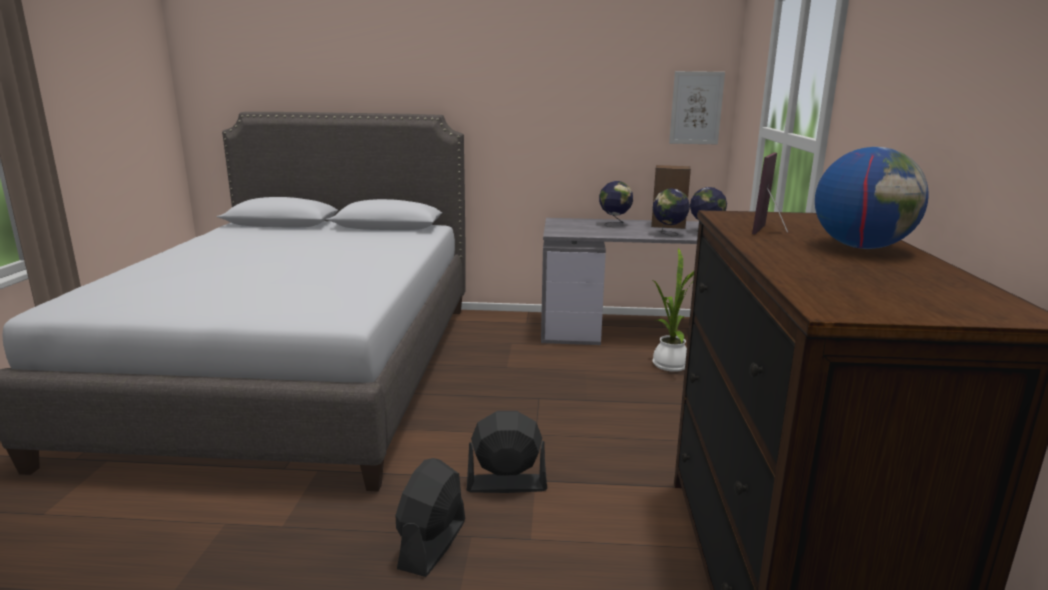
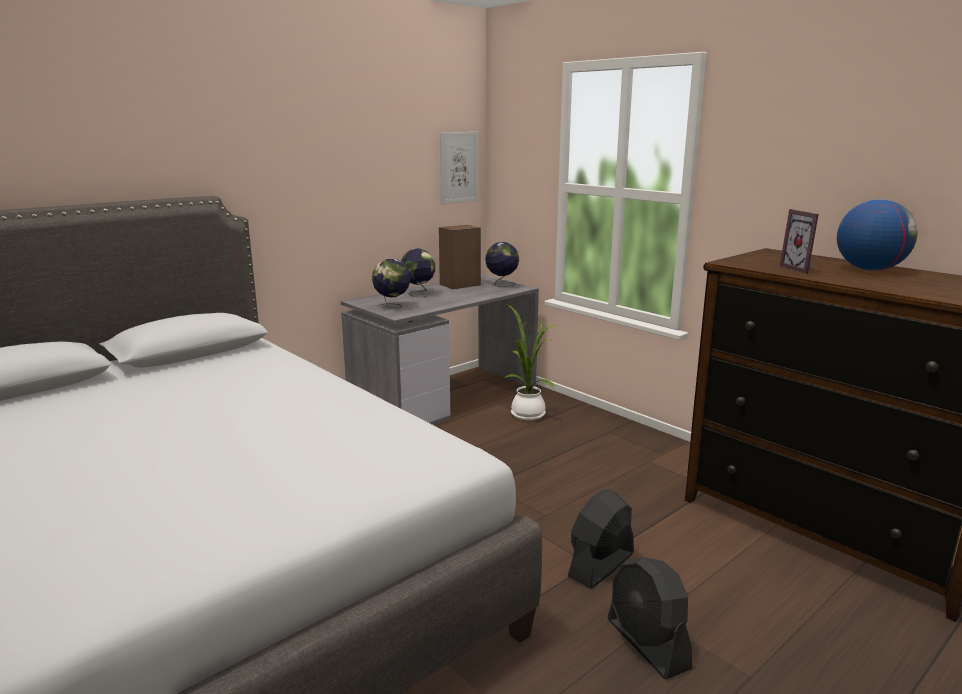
camera: 45 degrees left, 0 degrees up
(668, 234) = (483, 293): globe -> globe (392, 307)

